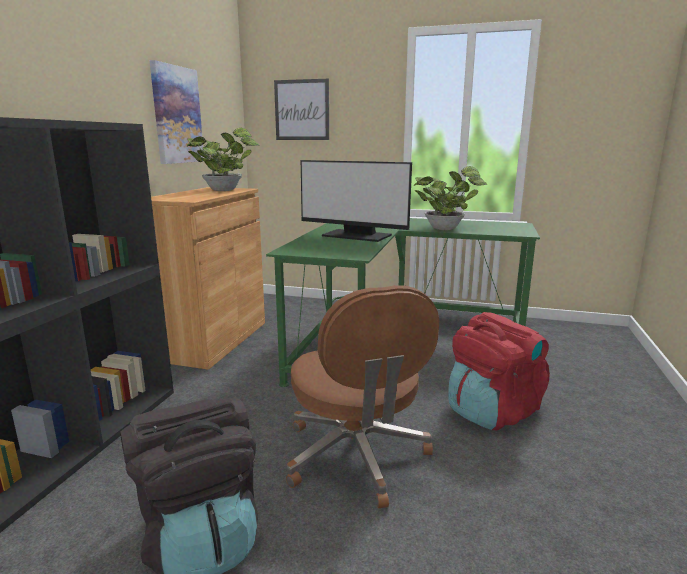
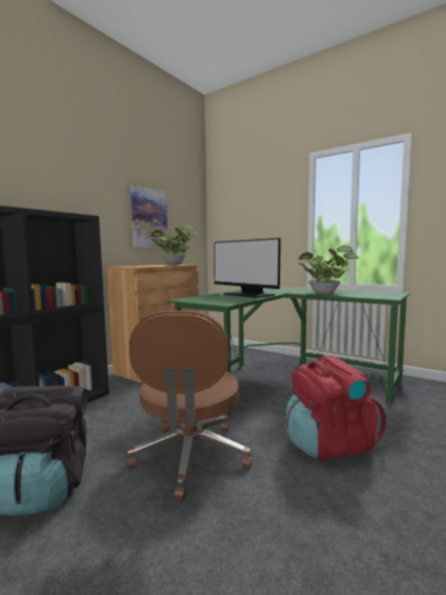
camera: 20 degrees right, 10 degrees down
(302, 110) = (240, 215): picture -> none

